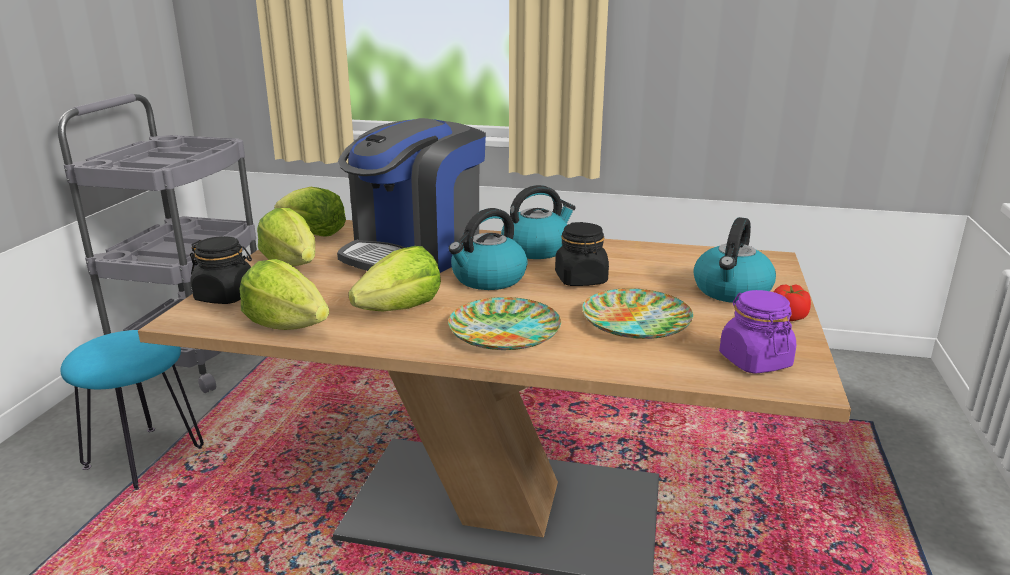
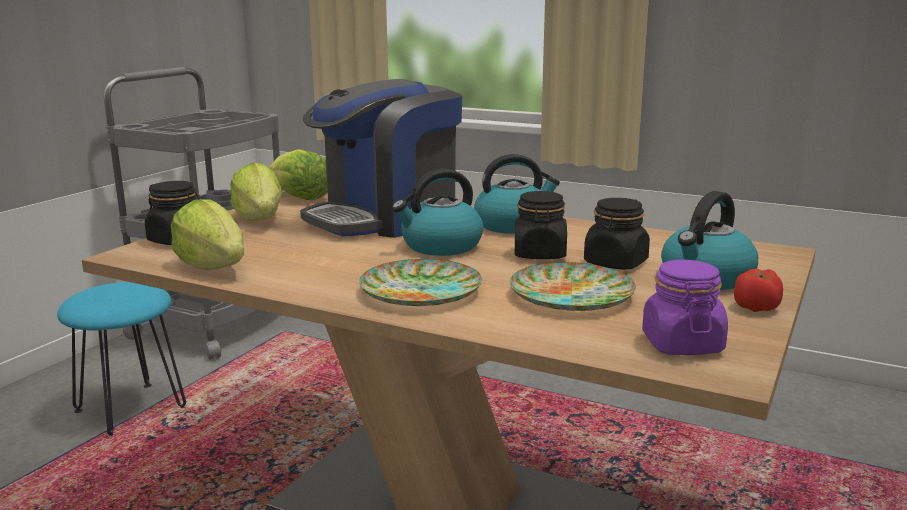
camera: 15 degrees right, 5 degrees down
(401, 309) = (332, 263): lettuce -> none
(650, 283) = (615, 263): none -> black jar

